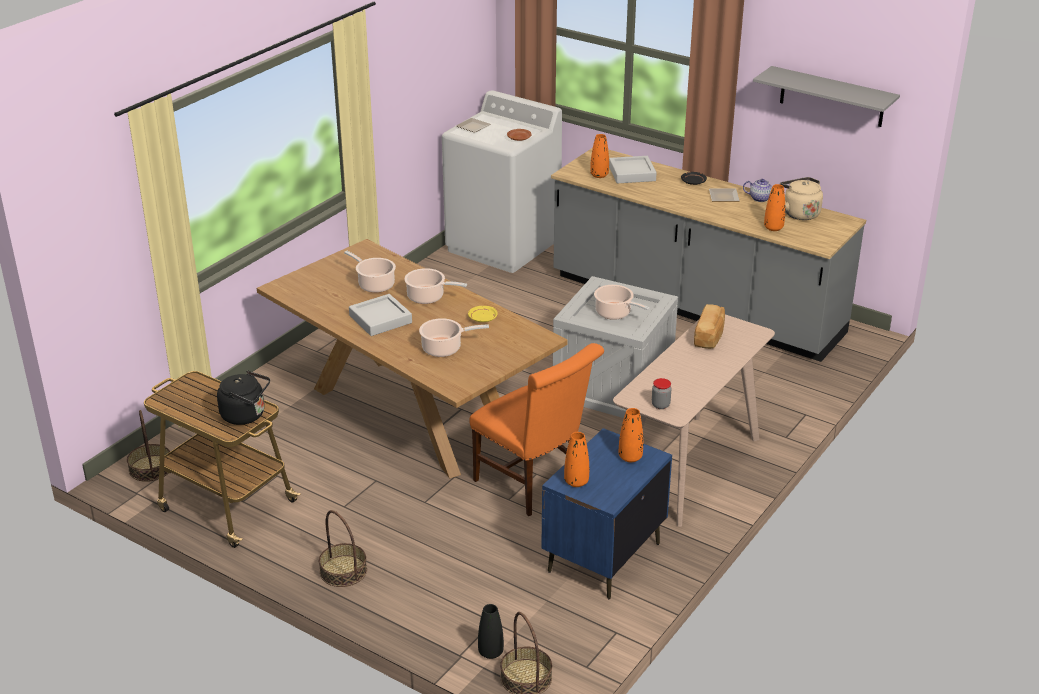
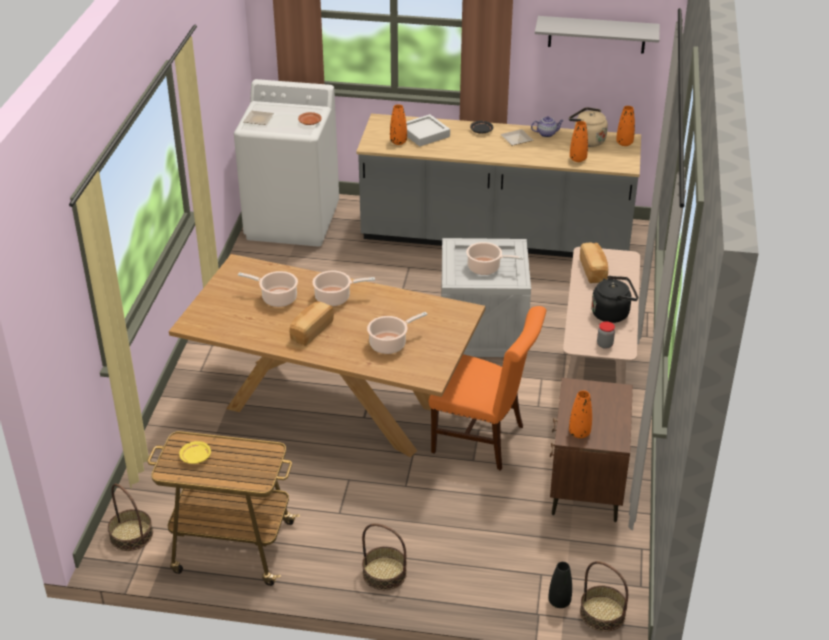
camera: 25 degrees left, 5 degrees up
(246, 415) = (261, 461): black kettle -> black kettle (612, 313)
(380, 319) = (311, 331): grey tray -> bread
(482, 318) = (399, 305): yellow plate -> yellow plate (195, 457)
(603, 558) = (585, 487): blue nightstand -> brown nightstand
(630, 457) = (603, 397): orange vase -> orange vase (624, 143)

